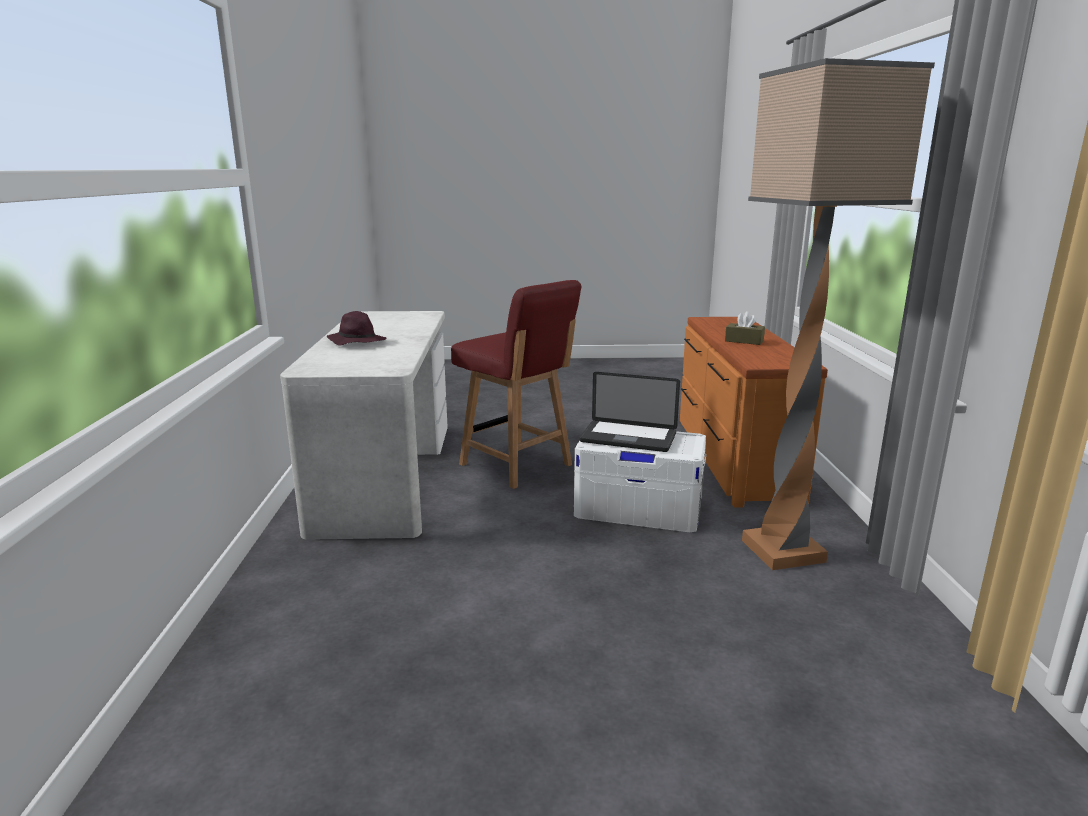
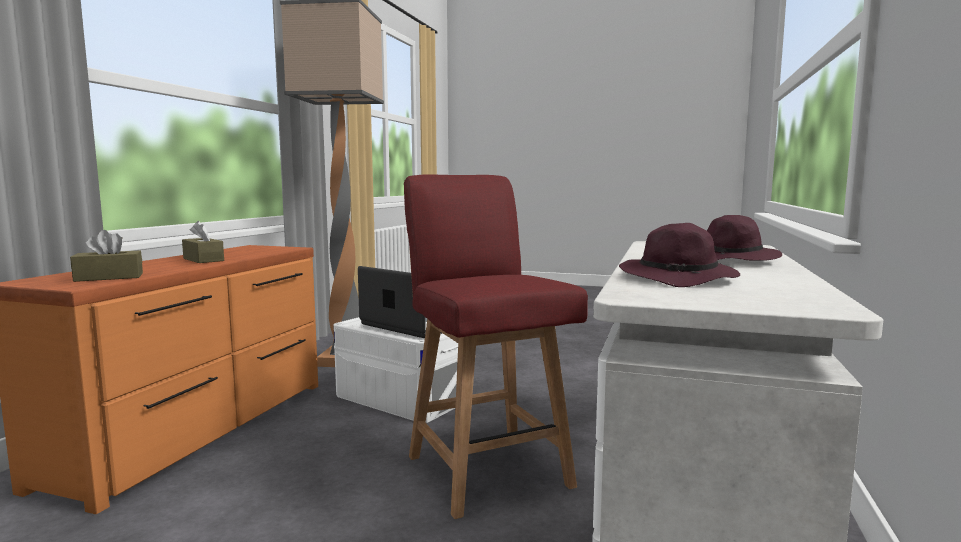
camera: 160 degrees left, 10 degrees down
(404, 323) = (679, 278): none -> purple hat
(715, 323) = (109, 277): none -> brown tissue box

